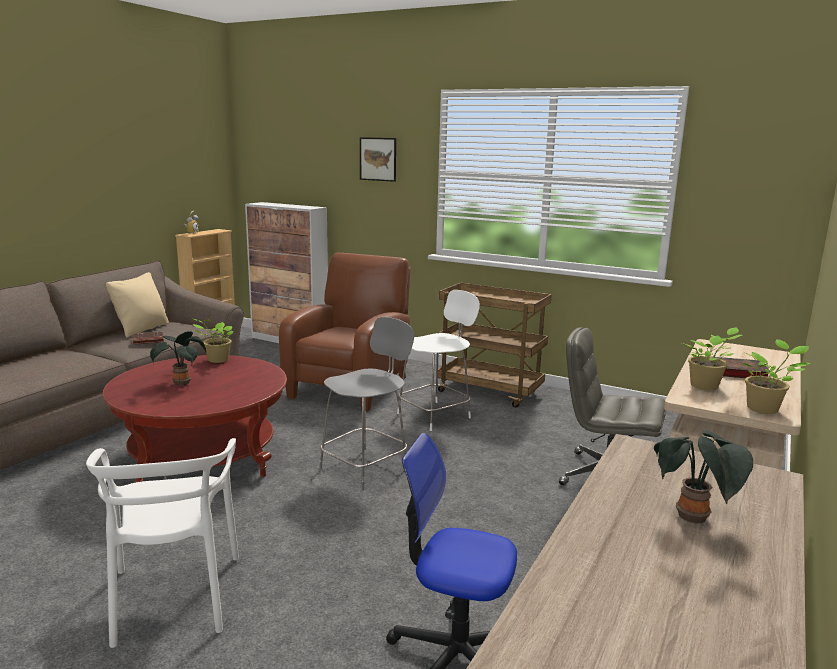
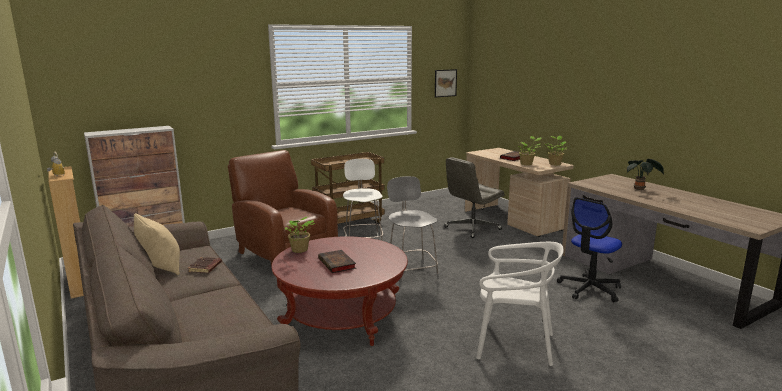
camera: 60 degrees left, 0 degrees up
(182, 383) = (337, 264): potted plant -> book
(378, 159) = (218, 79): picture -> picture (445, 83)

